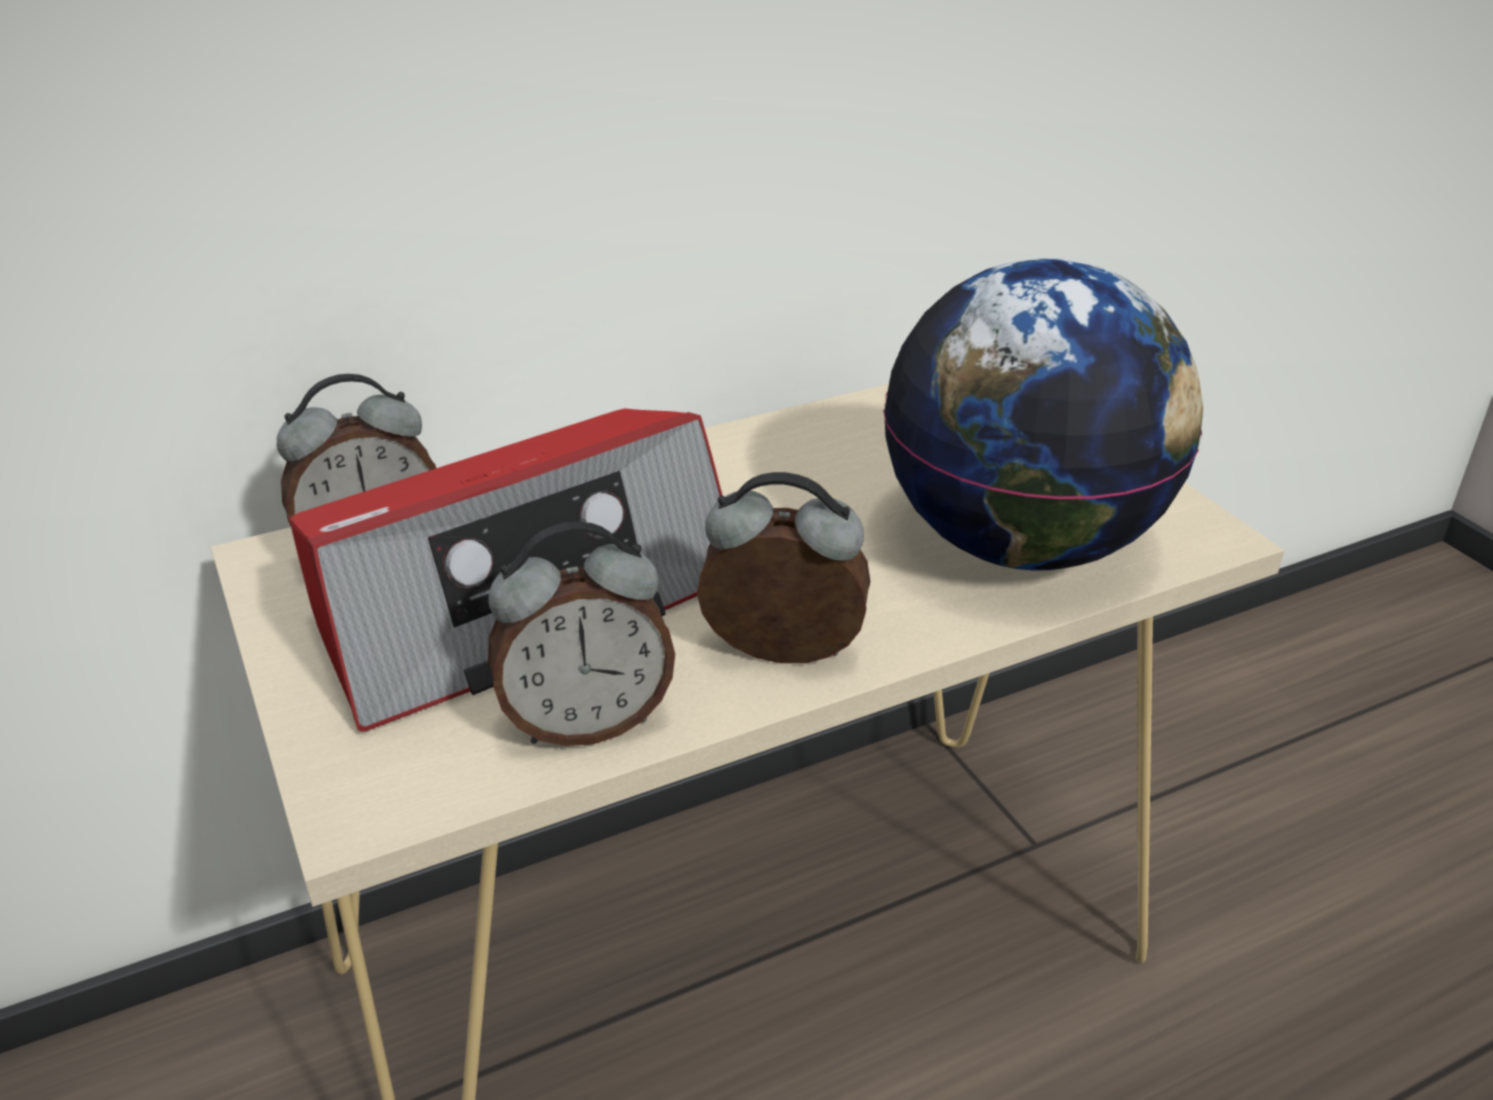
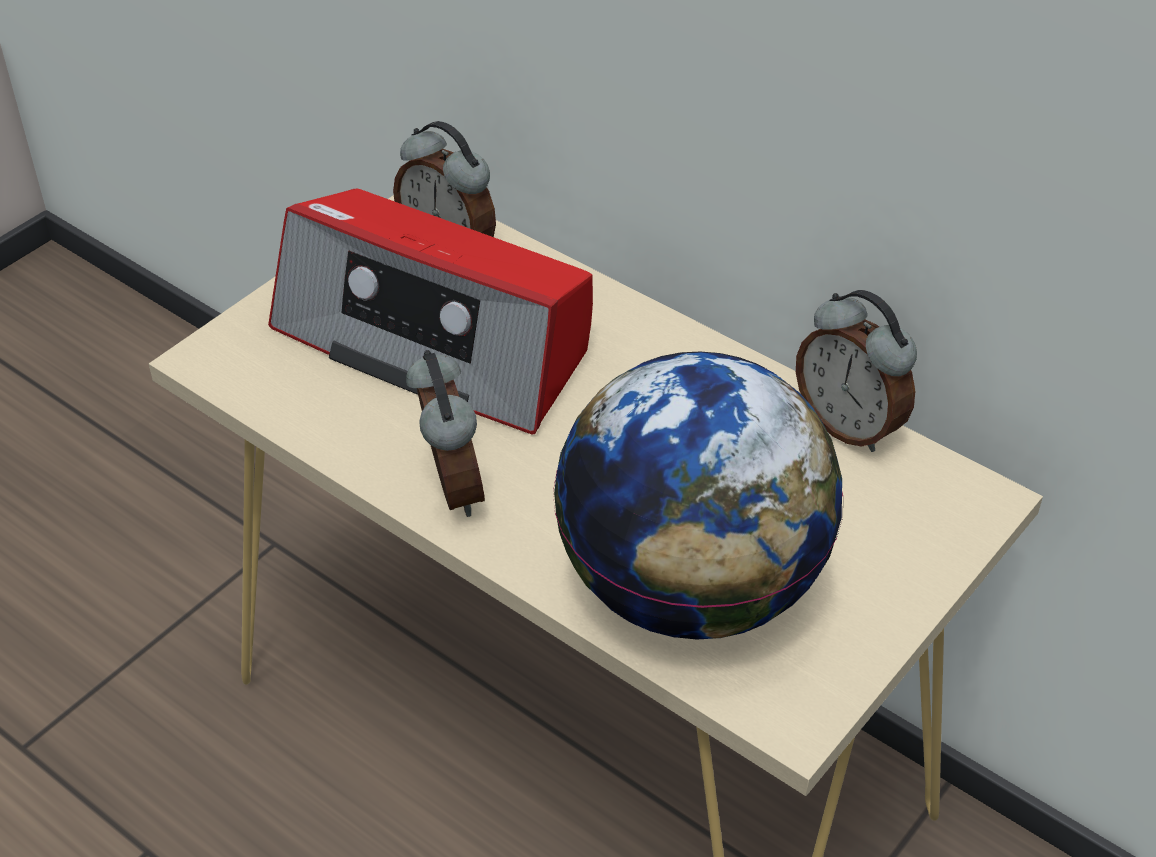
camera: 65 degrees right, 10 degrees up
(586, 722) = (330, 419): alarm clock -> alarm clock (849, 425)

